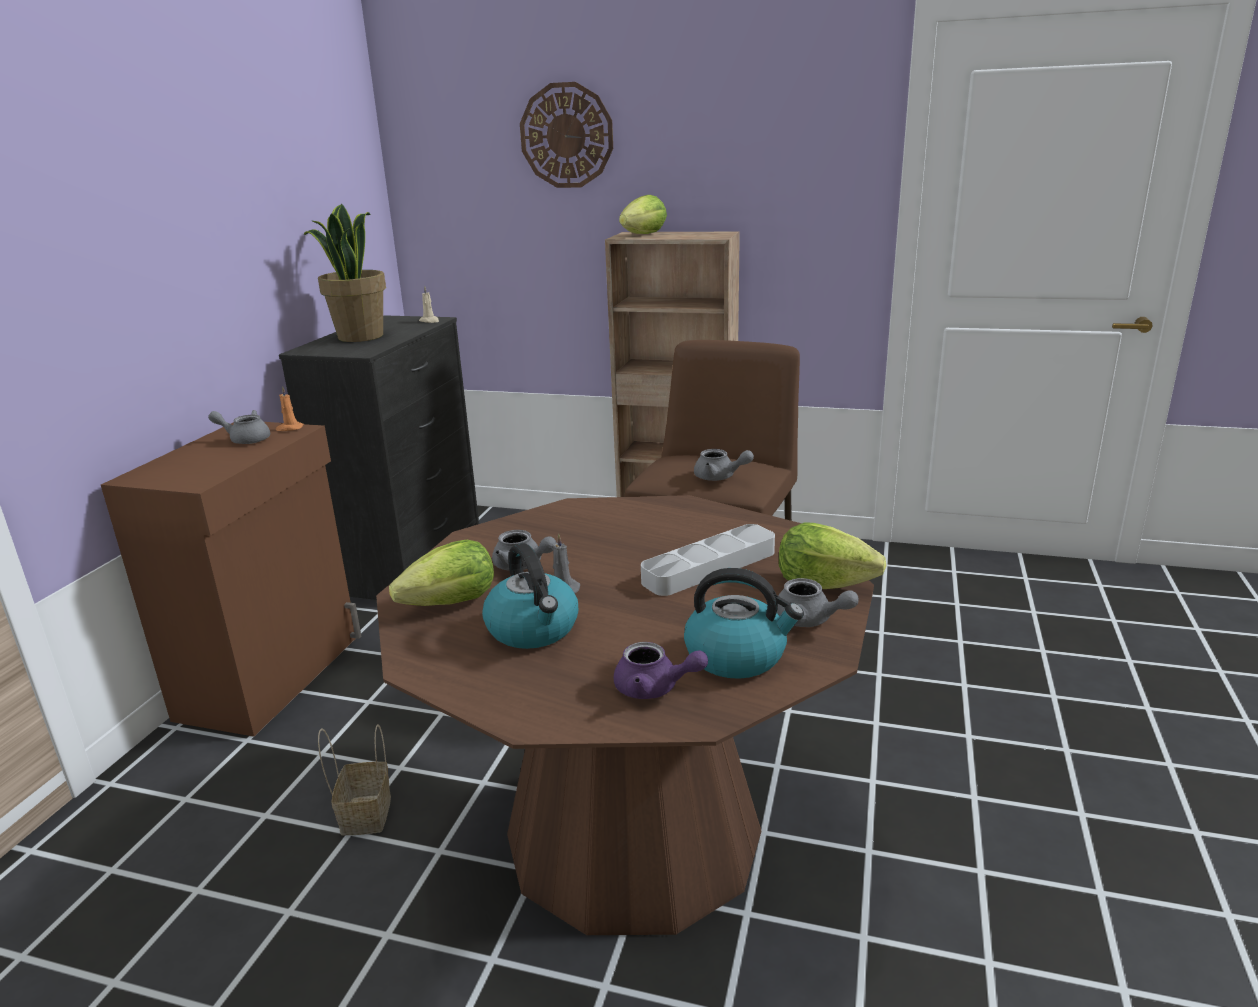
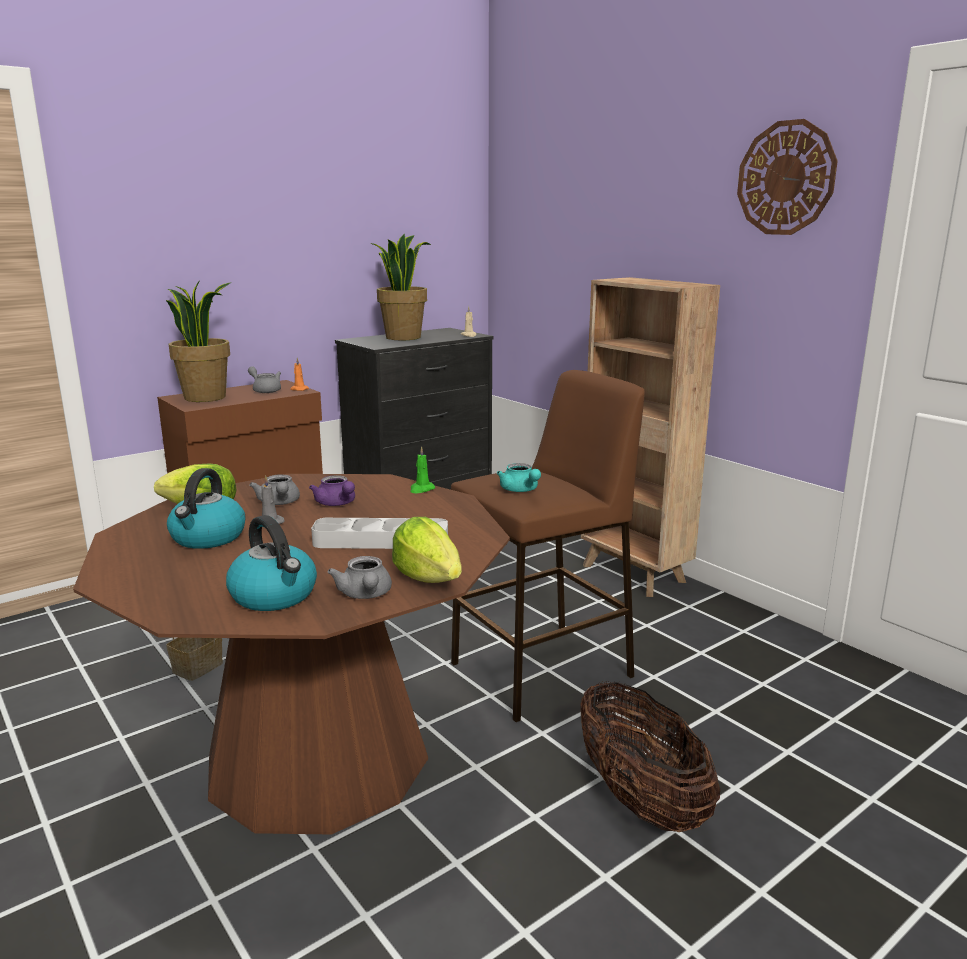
camera: 35 degrees right, 5 degrees down
(182, 467) = (206, 397): none -> potted plant
(566, 136) = (603, 190): wall clock -> wall clock (786, 178)
(632, 504) = (421, 489): none -> green candle
(644, 234) = (632, 280): lettuce -> none
(655, 688) = (193, 593): purple teapot -> purple teapot (337, 504)
(719, 477) = (520, 490): grey teapot -> turquoise teapot
(921, 726) = (640, 799): none -> basket

